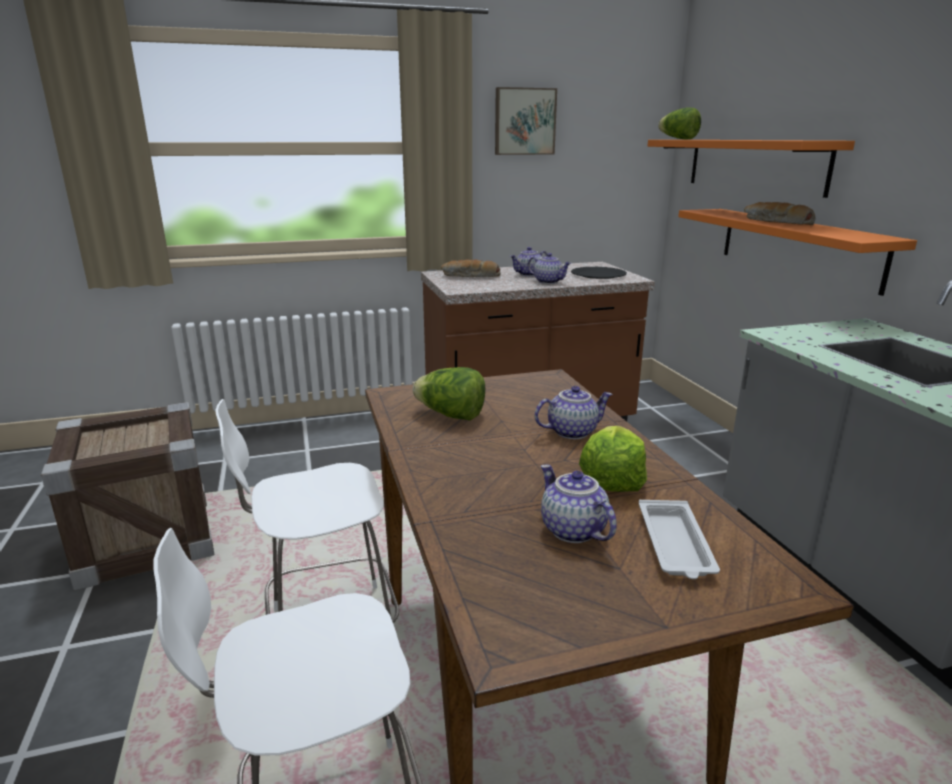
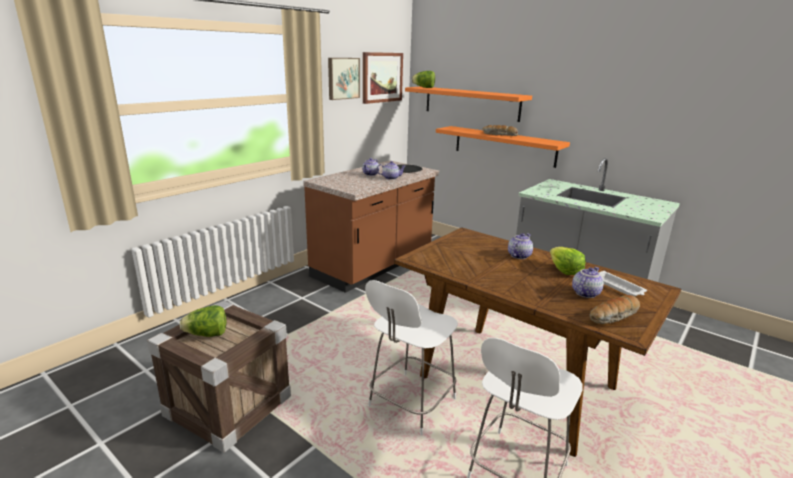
camera: 35 degrees left, 0 degrees up
(451, 415) = (460, 261): lettuce -> lettuce (207, 335)
(470, 277) = (342, 180): bread -> bread (614, 317)
(571, 530) = (585, 293): teapot -> teapot turned 105 degrees clockwise
(609, 123) = (382, 77): none -> picture

